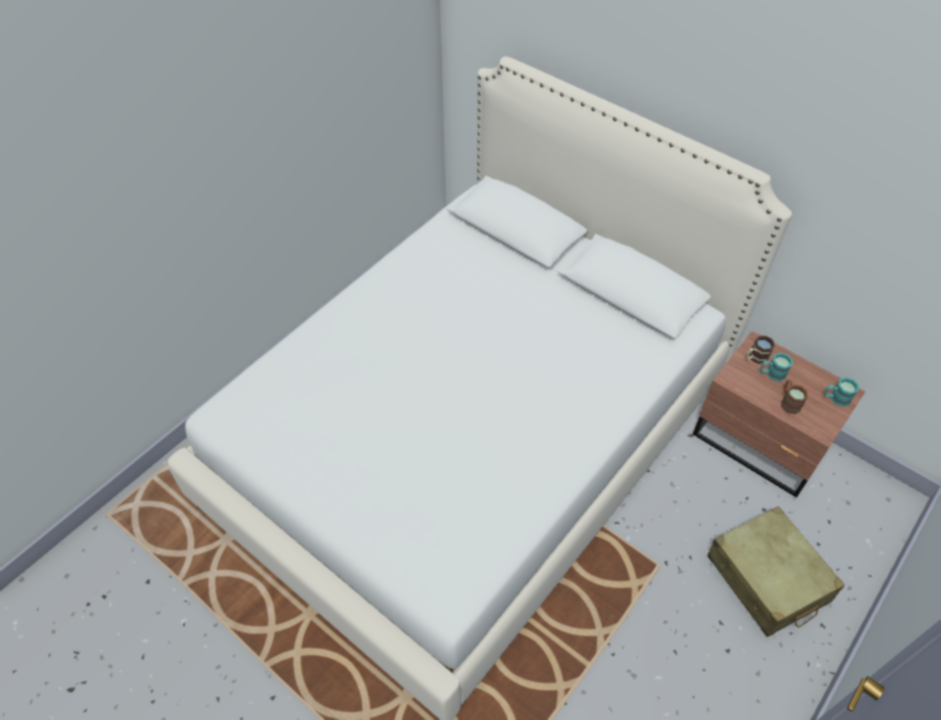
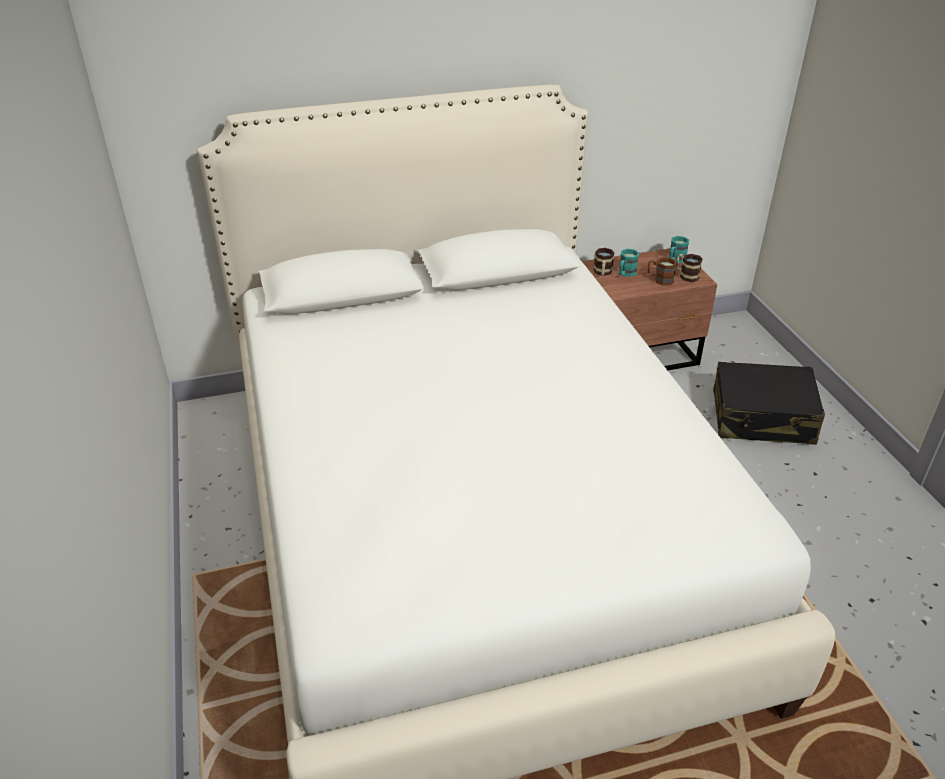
camera: 55 degrees left, 15 degrees down
(767, 579) = (762, 418): beige suitcase -> black suitcase
(817, 417) = (686, 275): none -> mug

